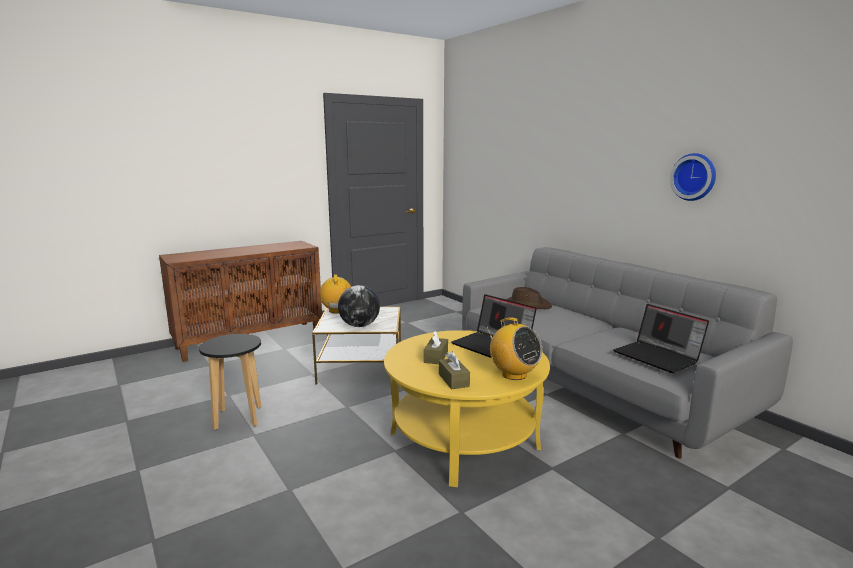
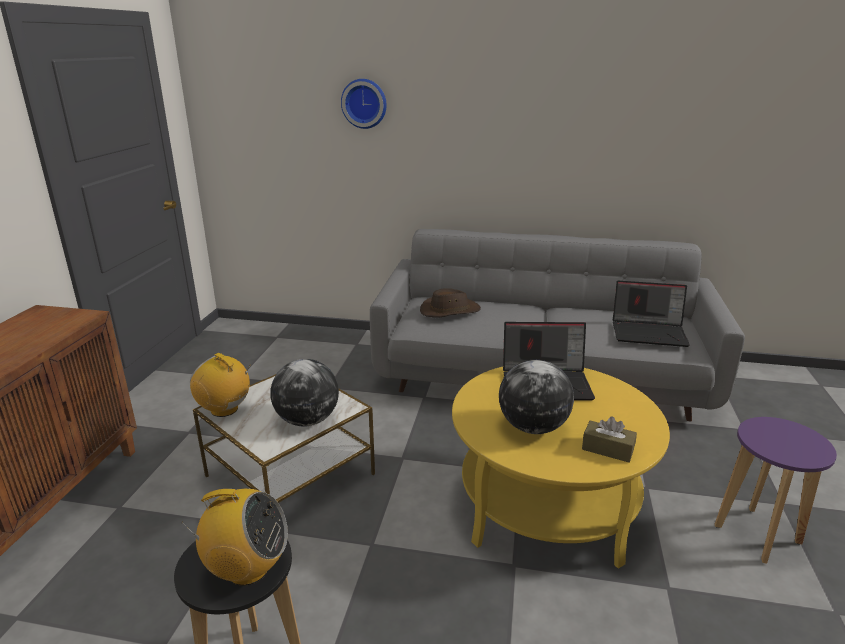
camera: 45 degrees left, 10 degrees up
(436, 357) = (533, 427): brown tissue box -> globe
(513, 374) = (630, 411): radio -> radio (247, 569)
(590, 535) = (757, 535): none -> purple stool
(694, 177) = (609, 133): wall clock -> wall clock (364, 103)

